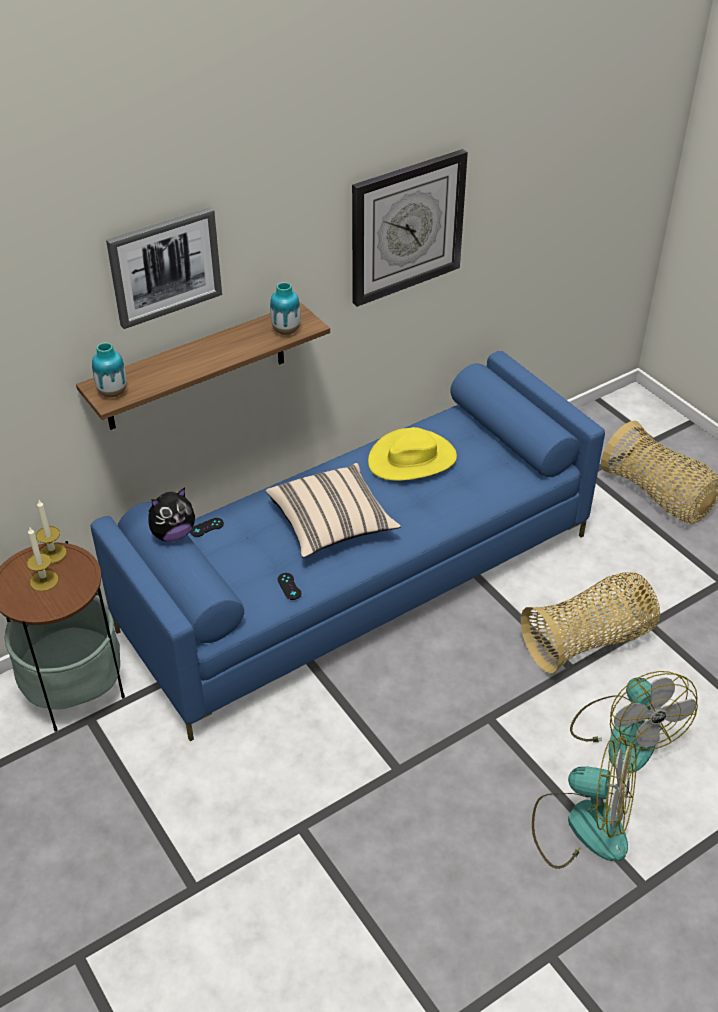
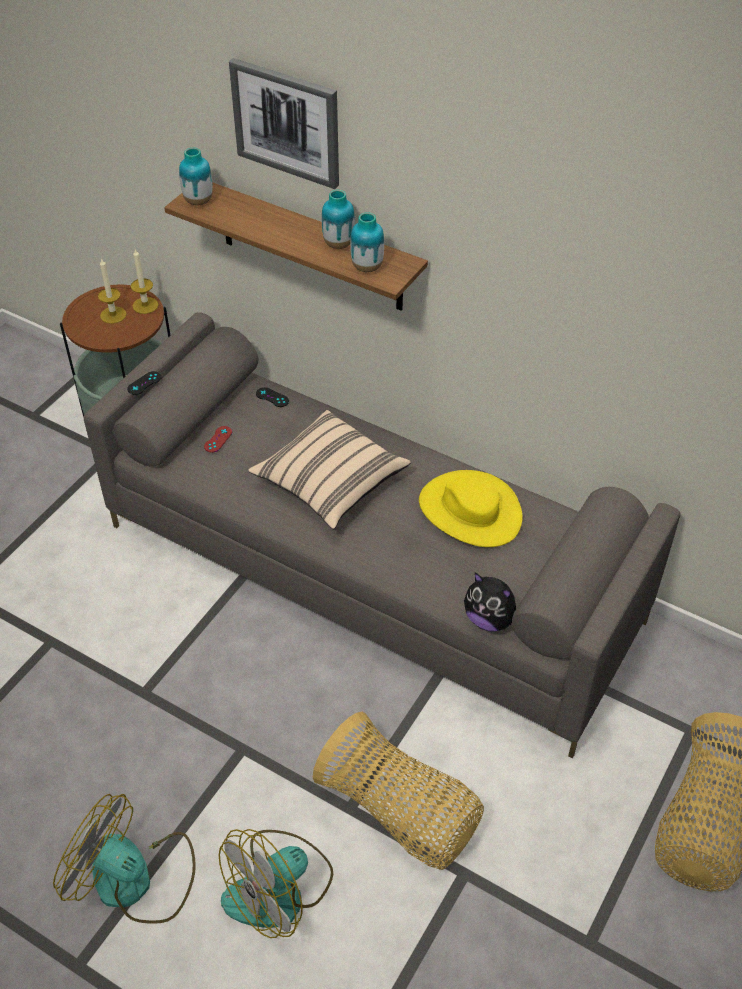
camera: 65 degrees right, 5 degrees up
(173, 534) = (204, 364): plush toy -> plush toy (490, 619)
(233, 576) = (218, 439): none -> red game controller
(244, 336) = (338, 244): none -> vase
(289, 586) = (225, 483): black game controller -> black game controller (144, 383)
(359, 580) = (373, 572): blue sofa -> grey sofa
(406, 227) = (572, 268): wall clock -> none
(581, 825) = (136, 880): fan -> fan turned 120 degrees clockwise

